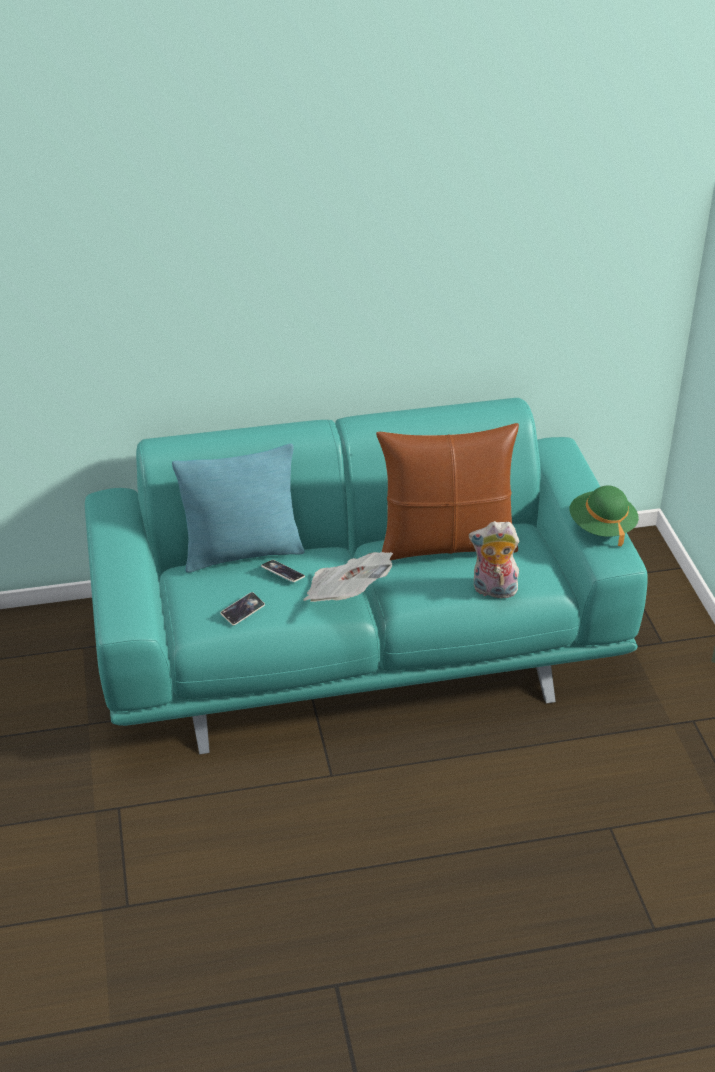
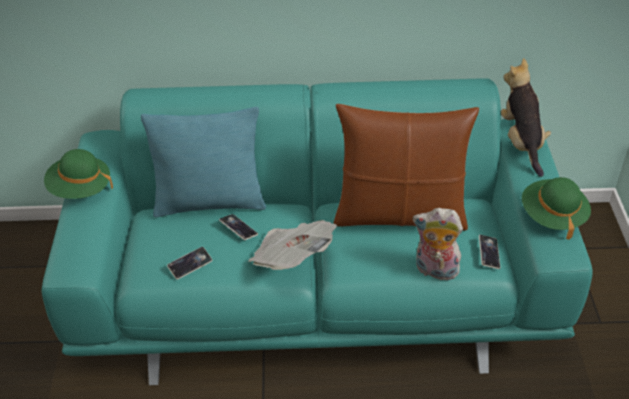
camera: 10 degrees right, 5 degrees up
(106, 549) = (80, 189): none -> green hat
(543, 570) = (489, 253): none -> phone
(559, 461) = (521, 142): none -> plush toy

